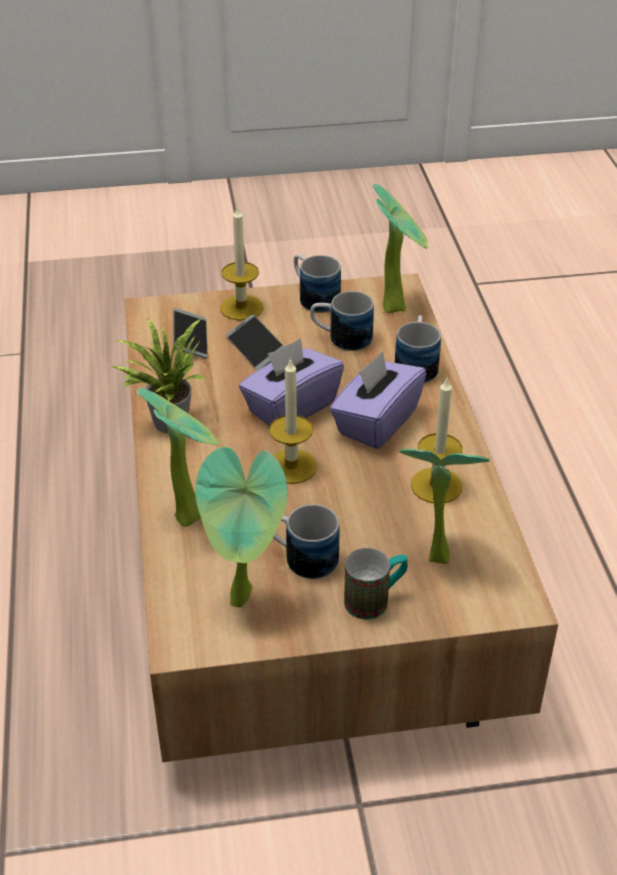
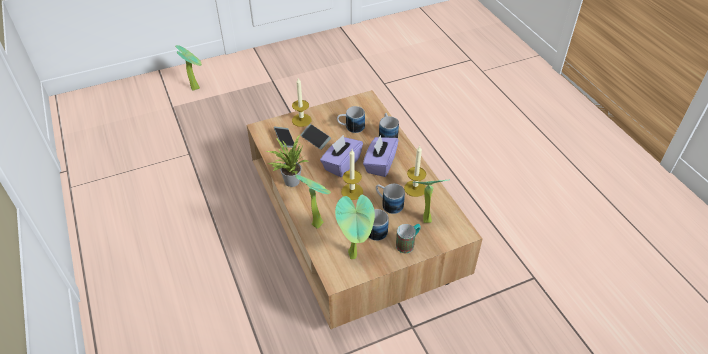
camera: 15 degrees left, 5 degrees up
(313, 297) = (331, 109): mug -> mug (388, 204)
(396, 306) = (369, 108): potted plant -> potted plant (196, 87)

